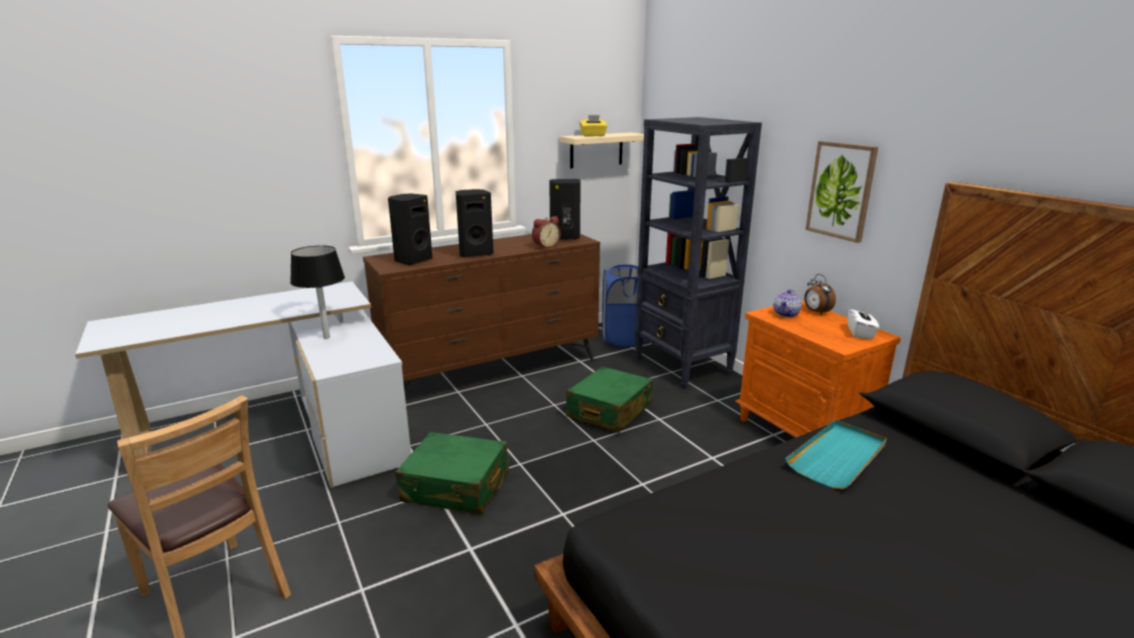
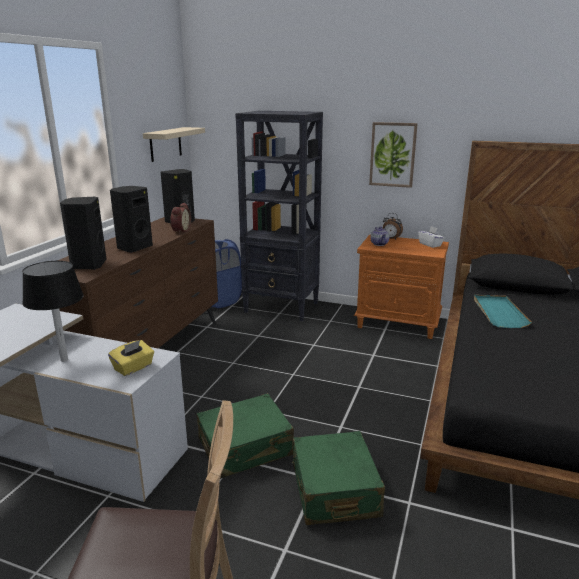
camera: 40 degrees left, 0 degrees up
(593, 136) = (170, 131): yellow tissue box -> yellow tissue box (133, 368)
(609, 411) = (276, 352): green suitcase -> green suitcase (334, 490)

